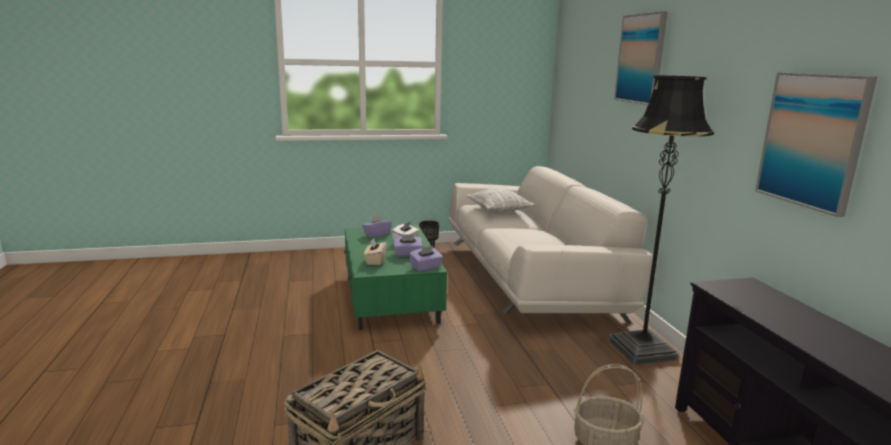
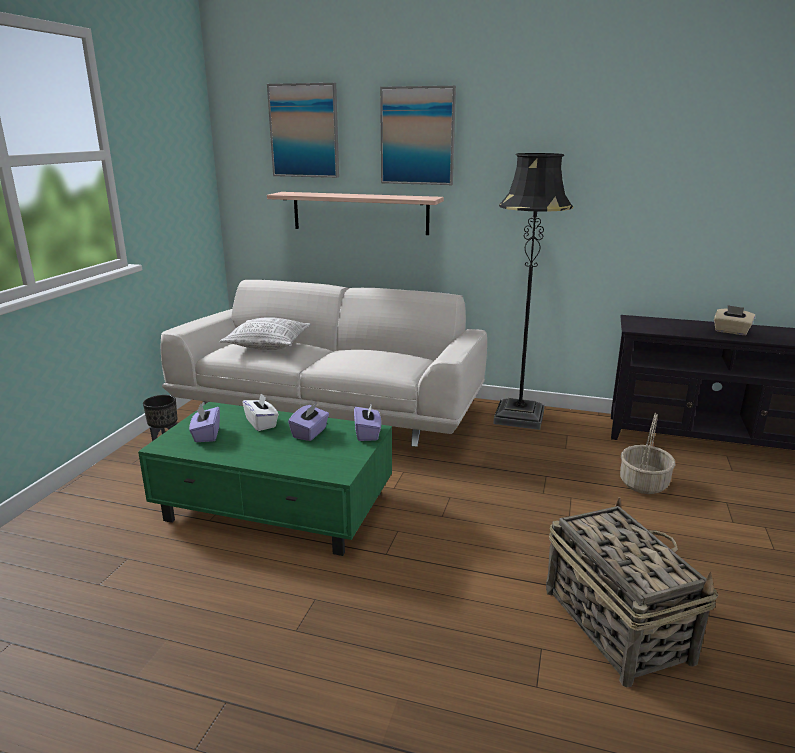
camera: 60 degrees left, 5 degrees up
(375, 261) = (308, 458): beige tissue box -> beige tissue box (731, 331)
(605, 124) = (360, 213): none -> shelf
(812, 140) = (658, 198): picture -> picture (304, 131)

